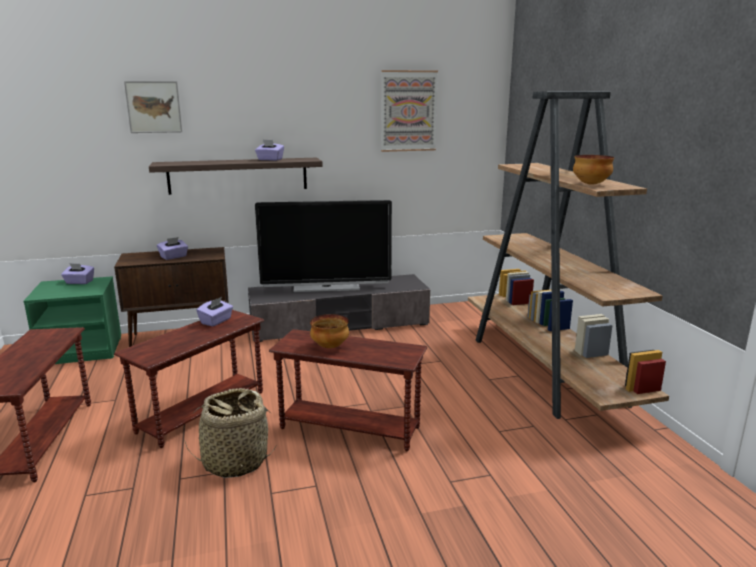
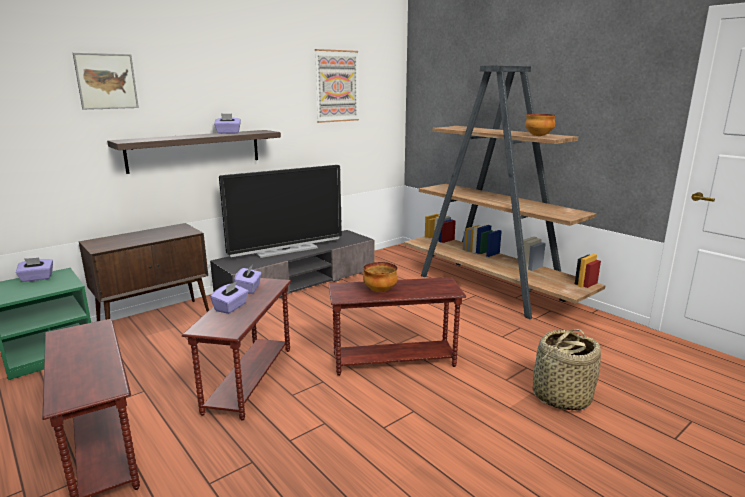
camera: 25 degrees left, 0 degrees up
(174, 257) = (146, 237): purple tissue box -> purple tissue box (231, 307)
(235, 461) = (325, 412): basket -> basket (561, 396)

